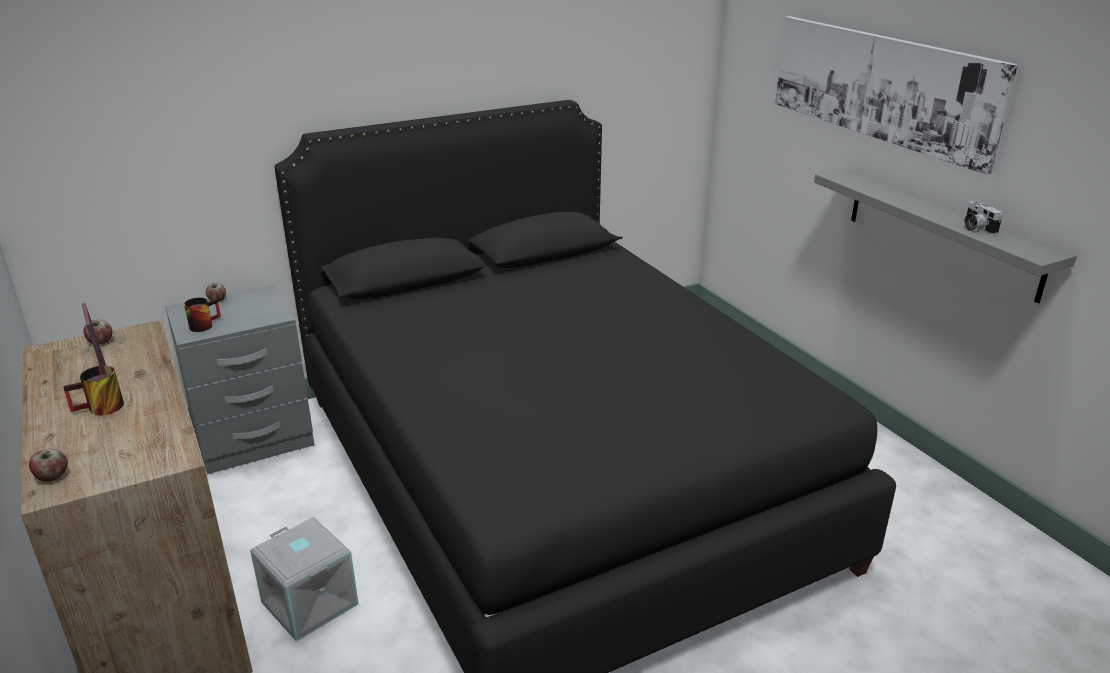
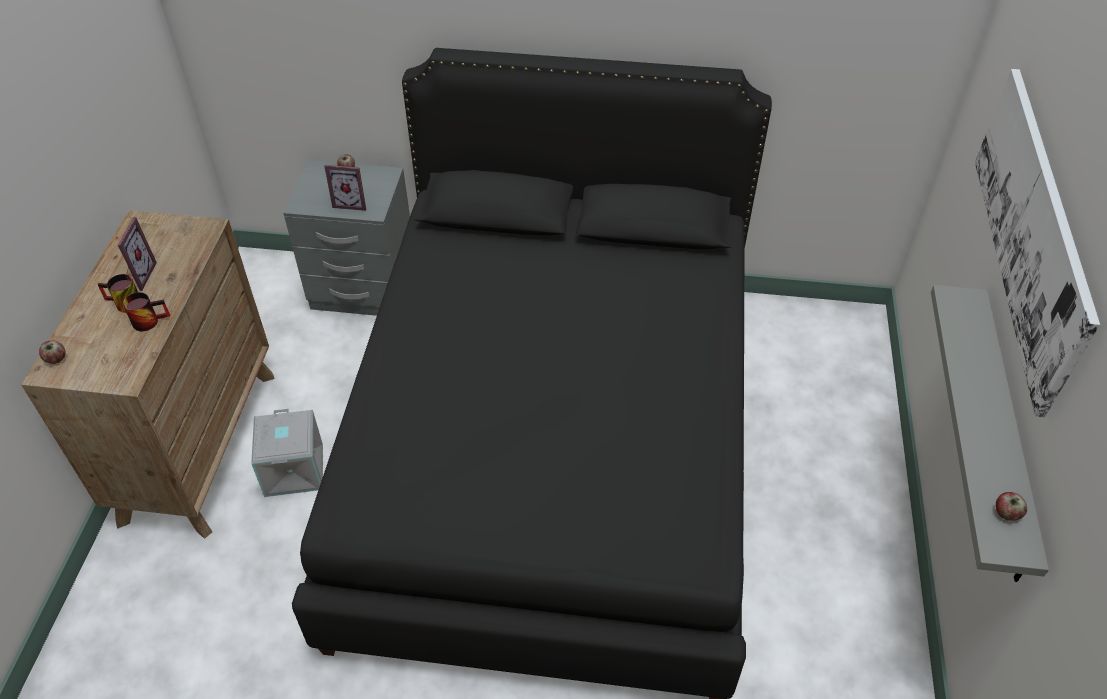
camera: 35 degrees right, 20 degrees up
(100, 342) = (174, 228): apple -> apple (1006, 513)
(203, 324) = (316, 196): mug -> mug (150, 319)
(247, 318) = (351, 202): none -> picture frame
(976, 228) = (993, 466): camera -> none

